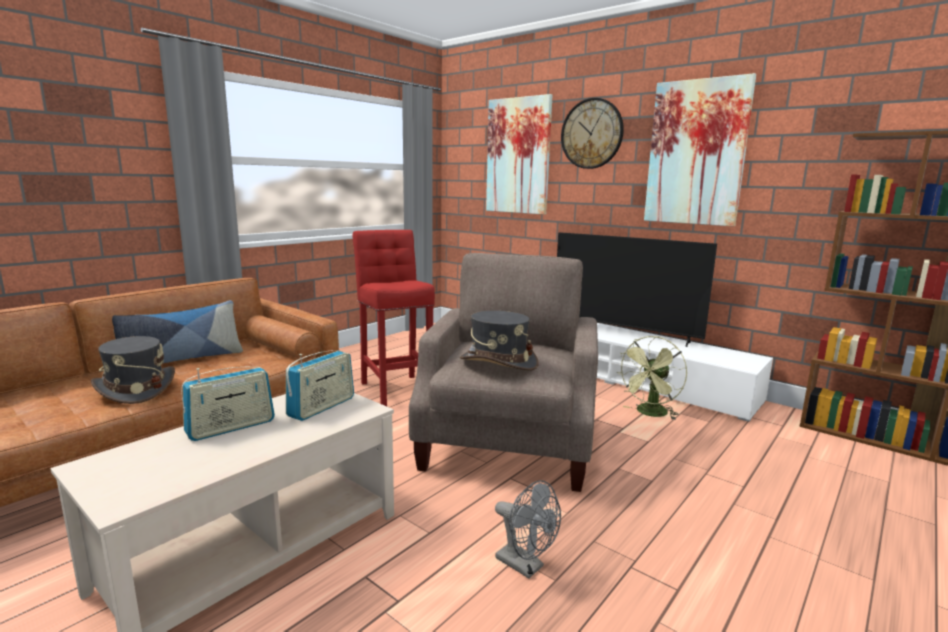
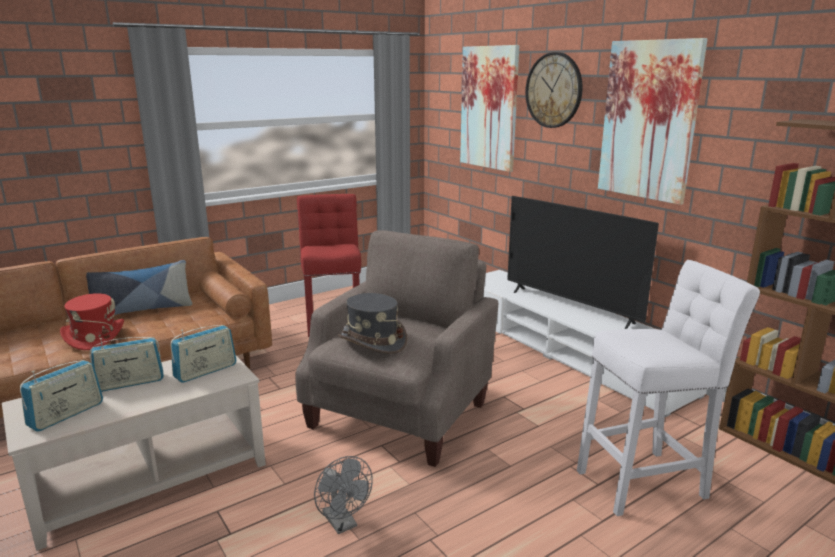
camera: 15 degrees right, 5 degrees up
(136, 389) = (94, 337): grey hat -> red hat
(163, 471) = (66, 415): none -> radio
(650, 414) = (563, 396): green fan -> none
(782, 478) = (646, 482): none -> white stool

